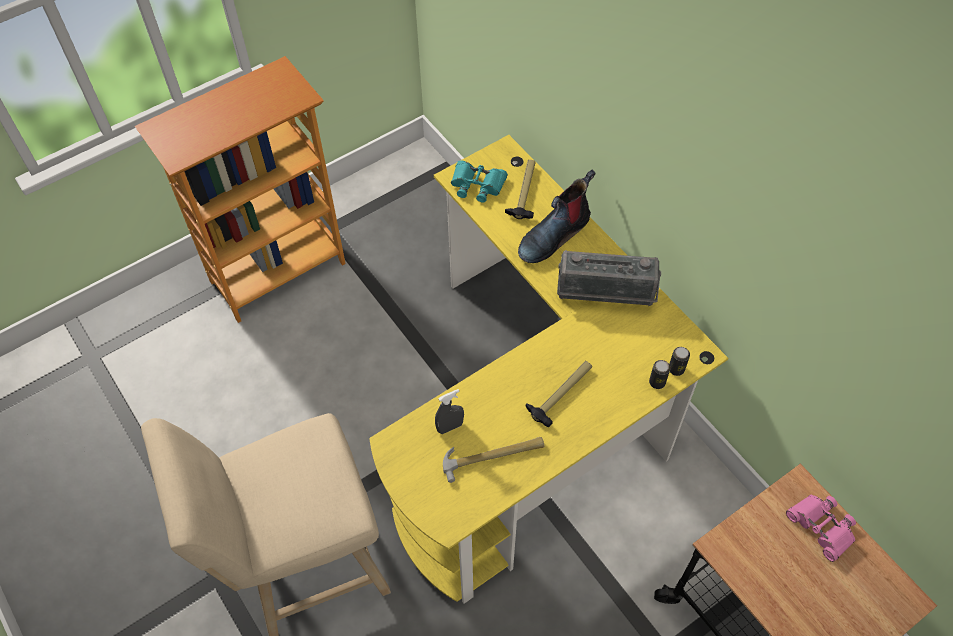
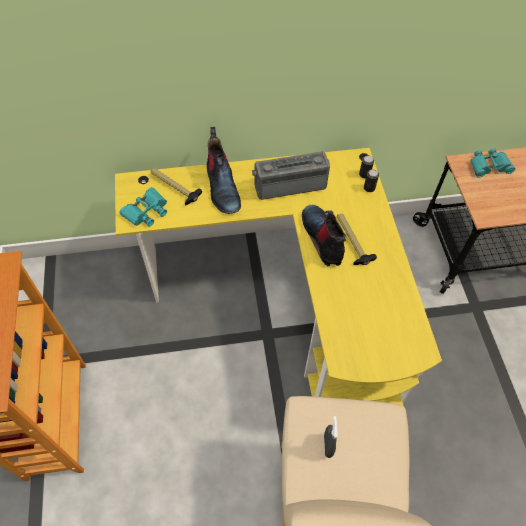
camera: 65 degrees left, 0 degrees up
(450, 427) = (346, 318): grey spray bottle -> grey spray bottle (328, 445)
(493, 456) = (382, 301): hammer -> none
(546, 363) = (323, 239): none -> boot
(605, 296) = (289, 184): radio -> radio turned 135 degrees counterclockwise
(821, 527) = (489, 166): pink binoculars -> turquoise binoculars

